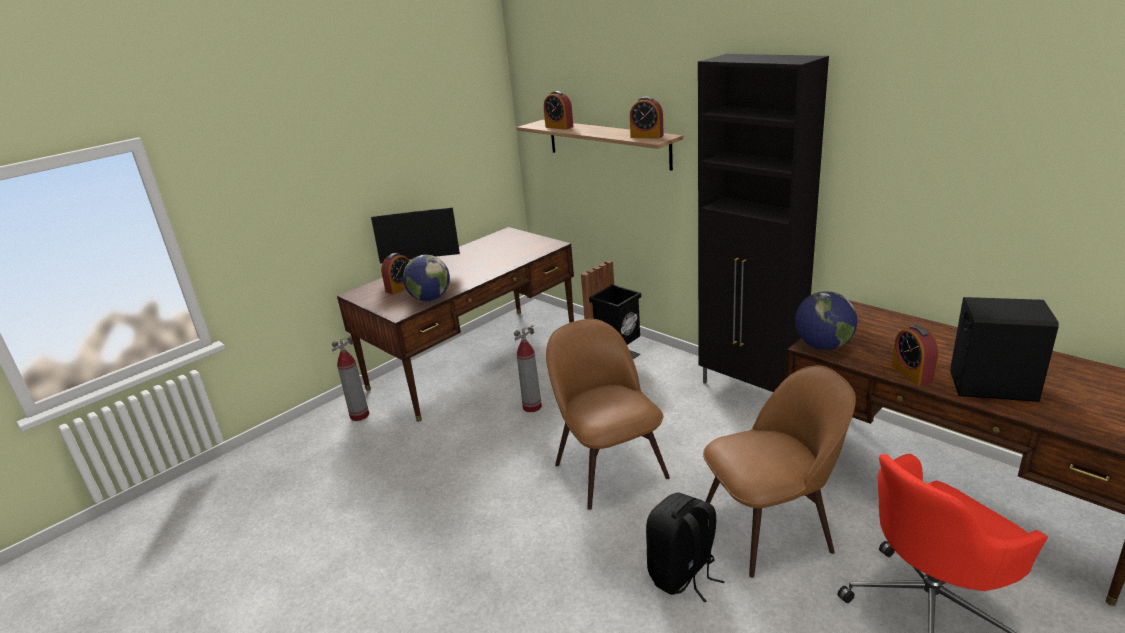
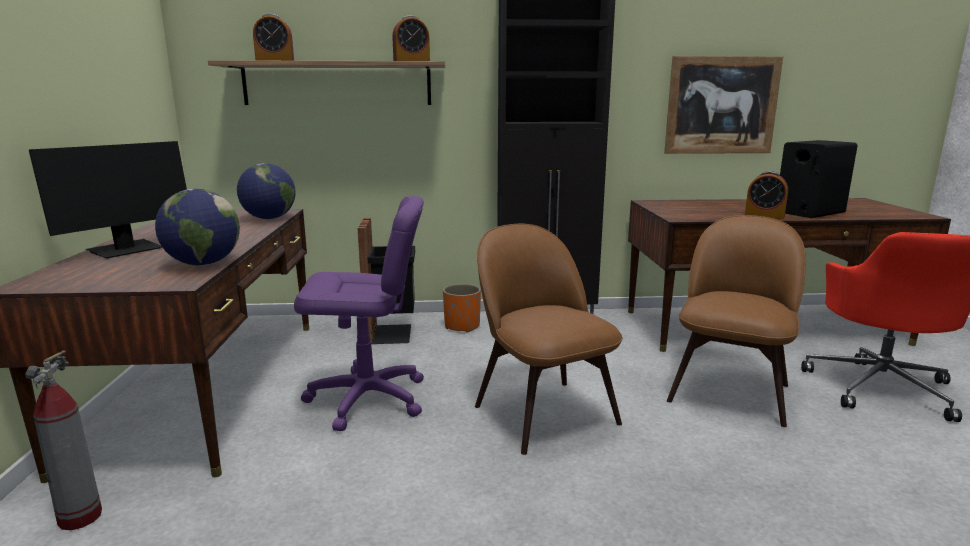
camera: 50 degrees left, 10 degrees down
(400, 287) = (117, 266): alarm clock -> none
(532, 407) = (368, 399): fire extinguisher -> purple office chair
(608, 468) = (542, 411): brown chair -> brown chair turned 45 degrees clockwise
(672, 370) = (462, 326): none -> orange planter
(682, 575) = (751, 453): black backpack -> none
(823, 346) = (685, 216): globe -> globe (269, 218)
(972, 217) = (721, 105): none -> picture

